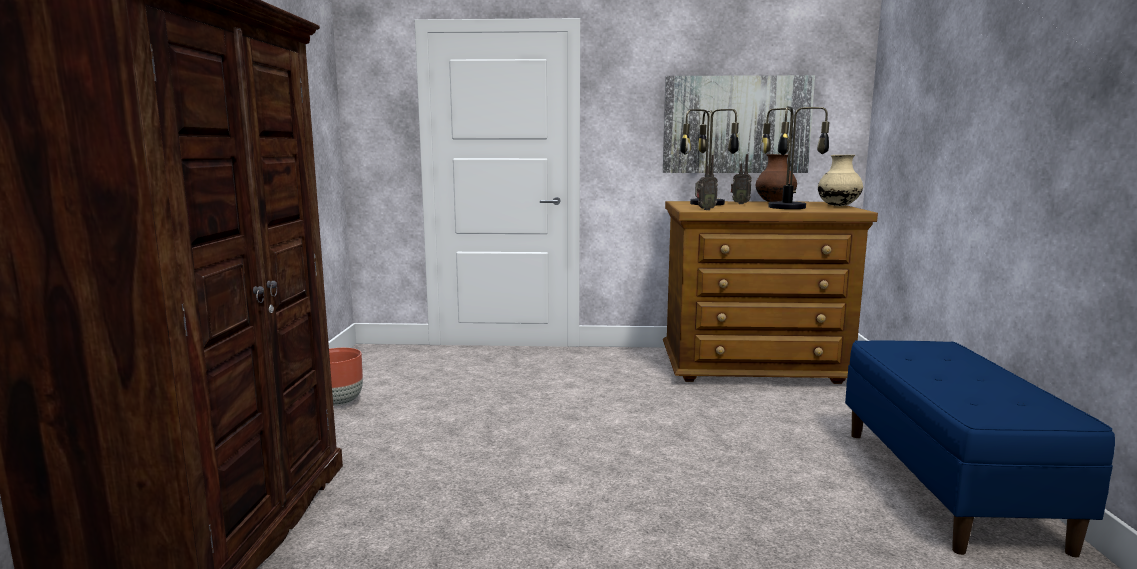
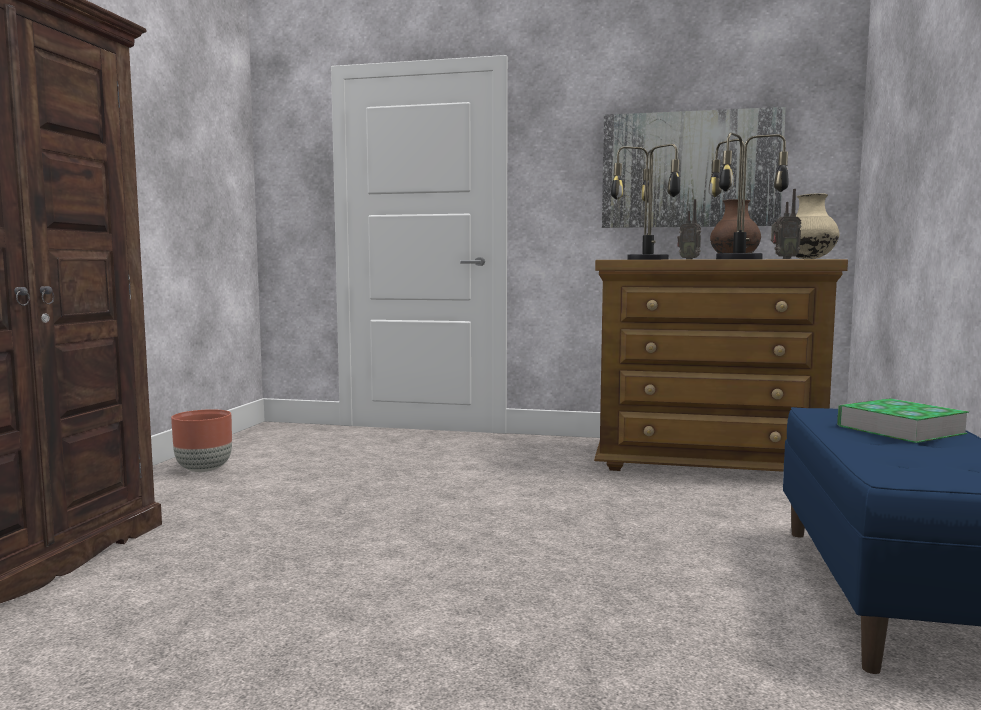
camera: 10 degrees right, 5 degrees down
(704, 209) = (630, 259): radio -> radio (783, 258)
(948, 363) = (900, 429): none -> book

